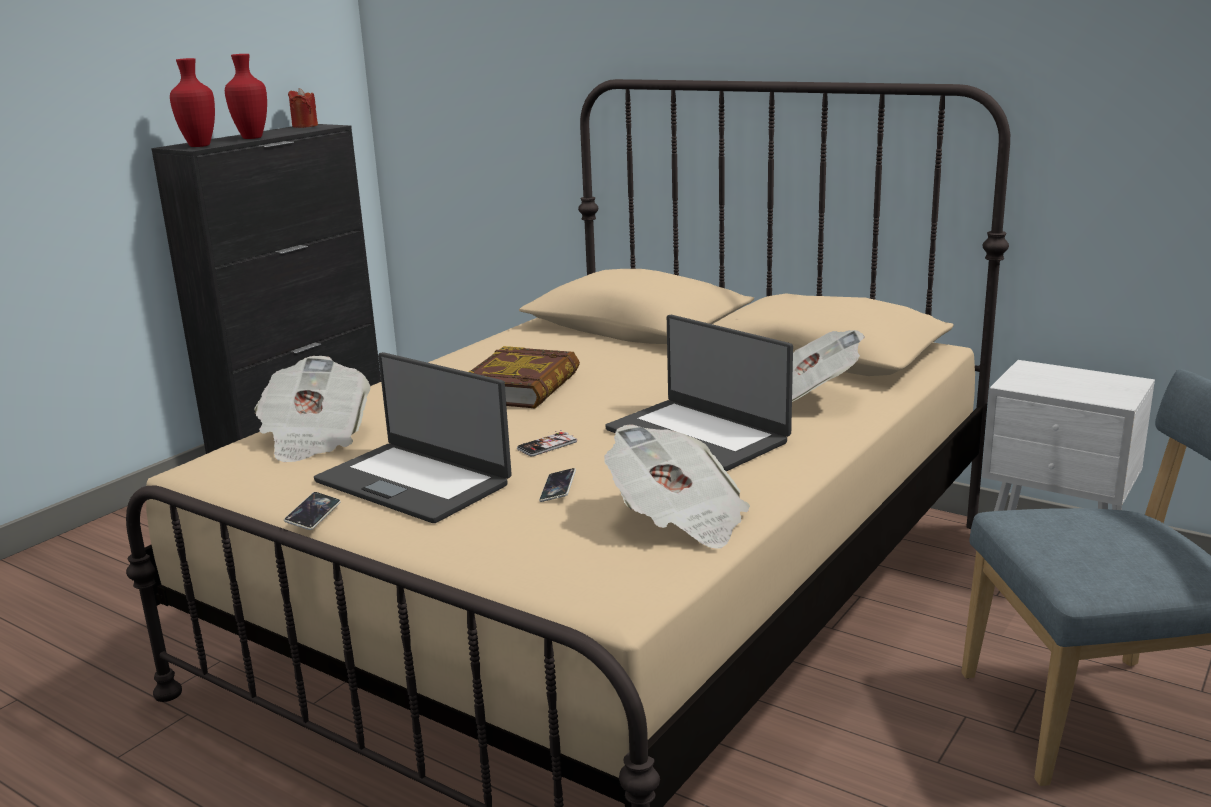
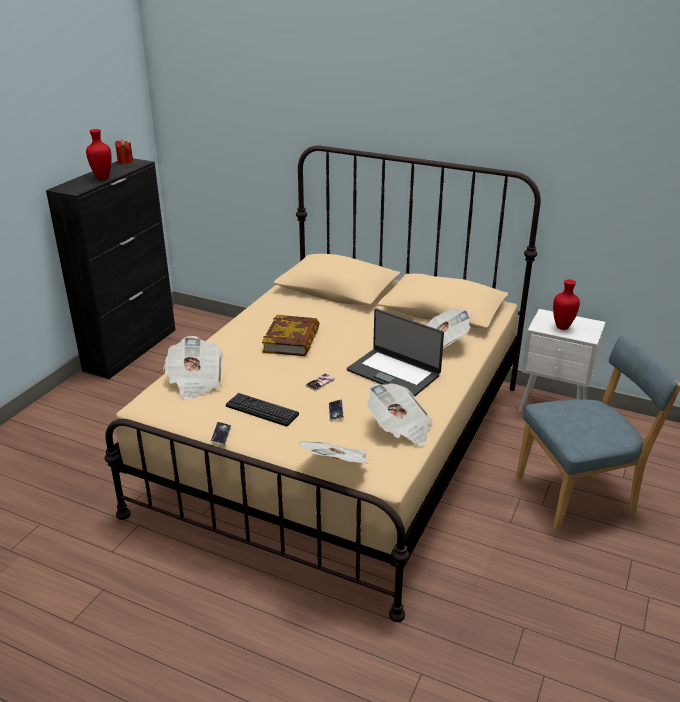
camera: 10 degrees left, 10 degrees up
(200, 145) = (77, 188): red vase -> red vase (562, 327)
(414, 482) = (262, 410): laptop -> keyboard
(521, 576) = (337, 467): none -> newspaper

